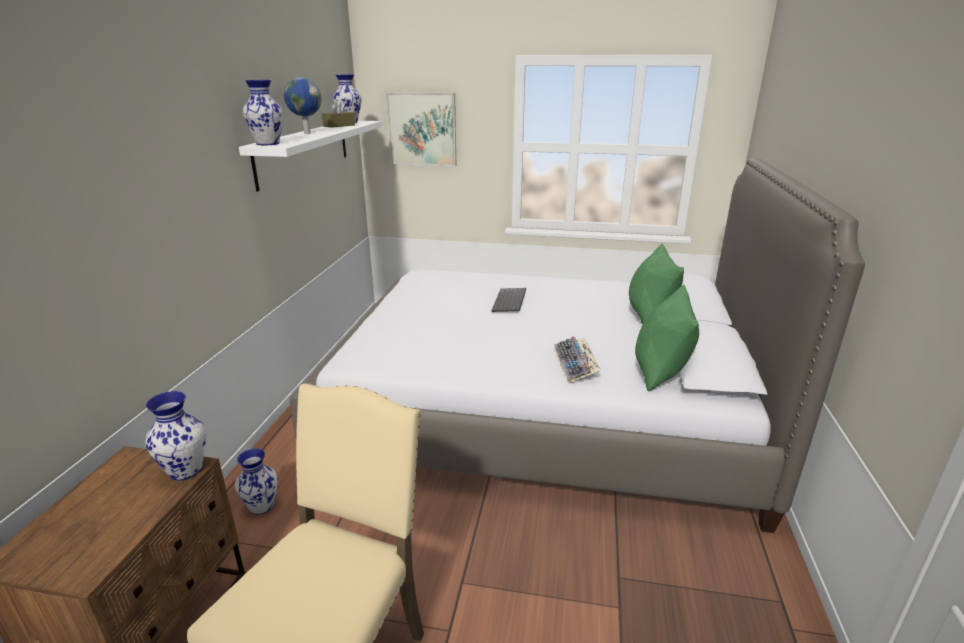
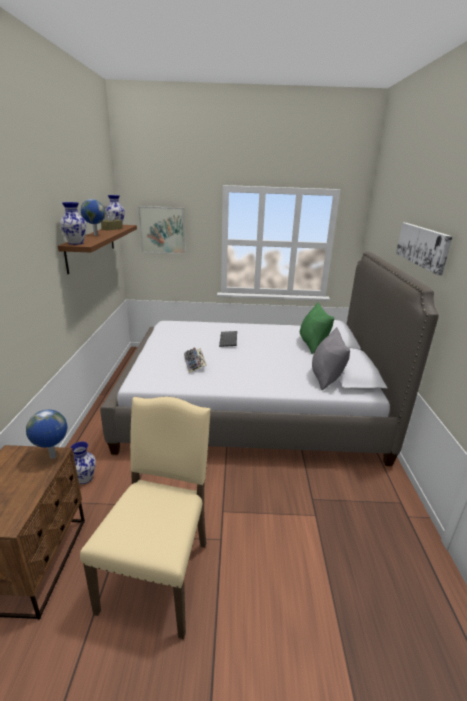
camera: 10 degrees left, 0 degrees up
(186, 471) = (53, 457): vase -> globe
(304, 151) = (92, 246): white shelf -> brown shelf
(576, 365) = (277, 377): keyboard -> keyboard (195, 363)
(660, 370) = (326, 377): green pillow -> grey pillow
(845, 141) = (422, 246): none -> picture

